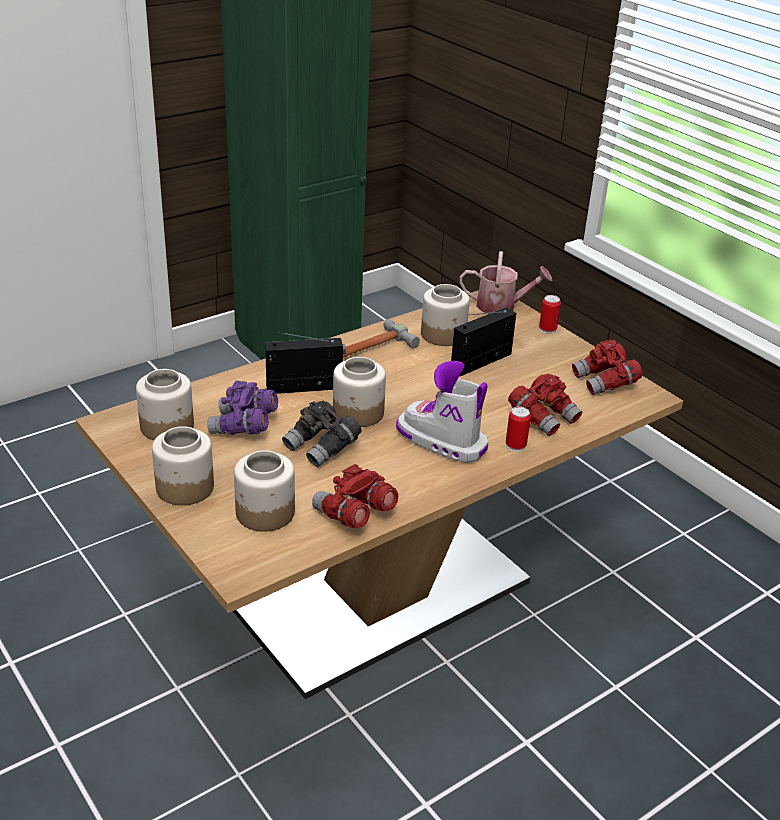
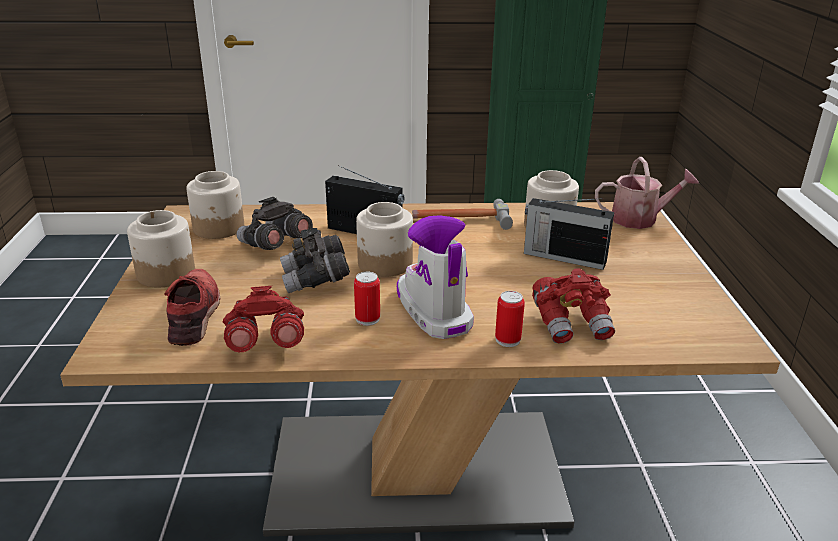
camera: 35 degrees right, 5 degrees down
(244, 426) = (275, 245): purple binoculars -> grey binoculars
(265, 513) = (195, 314): jar -> red shoe
(482, 361) = (563, 257): radio -> radio turned 150 degrees counterclockwise
(501, 306) = (640, 219): watering can -> watering can turned 45 degrees counterclockwise
(547, 329) = (670, 249): can -> can (367, 319)
(605, 382) = (688, 314): red binoculars -> none

